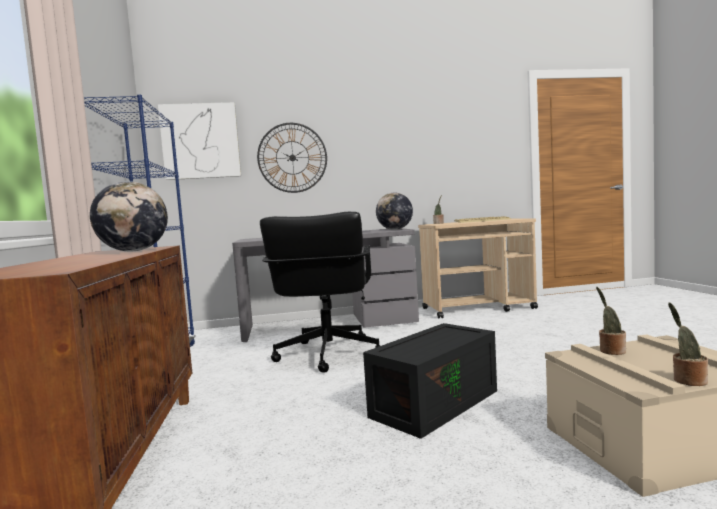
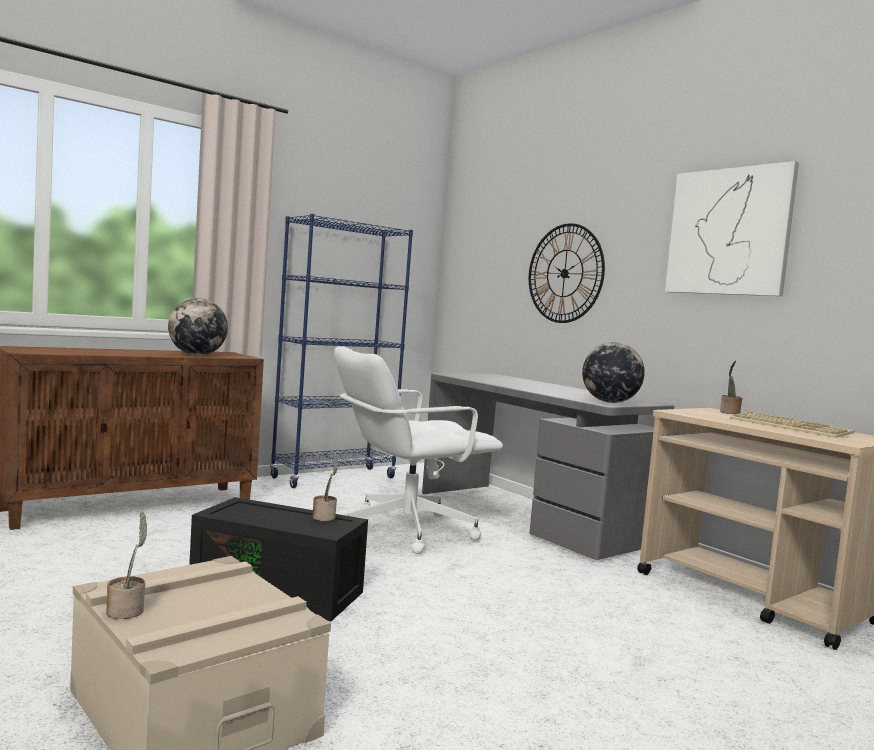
camera: 60 degrees right, 0 degrees up
(200, 141) = (484, 247): picture -> picture (729, 232)
(327, 355) = (405, 530): black office chair -> white office chair
(610, 351) = (241, 584): potted plant -> potted plant (325, 517)

